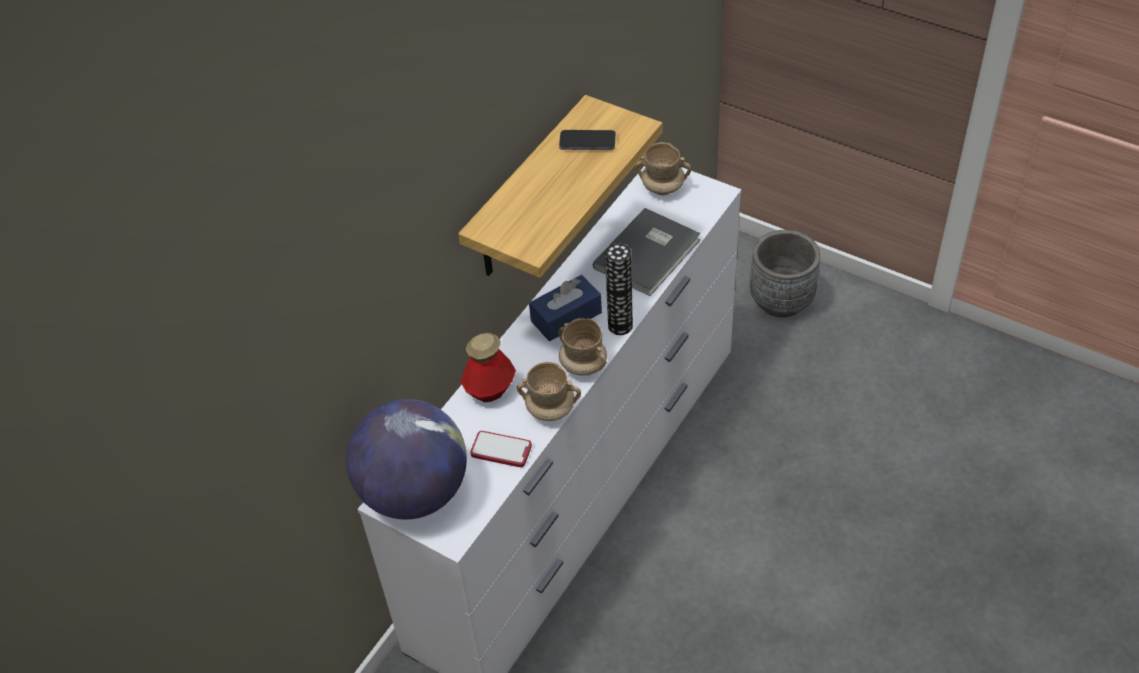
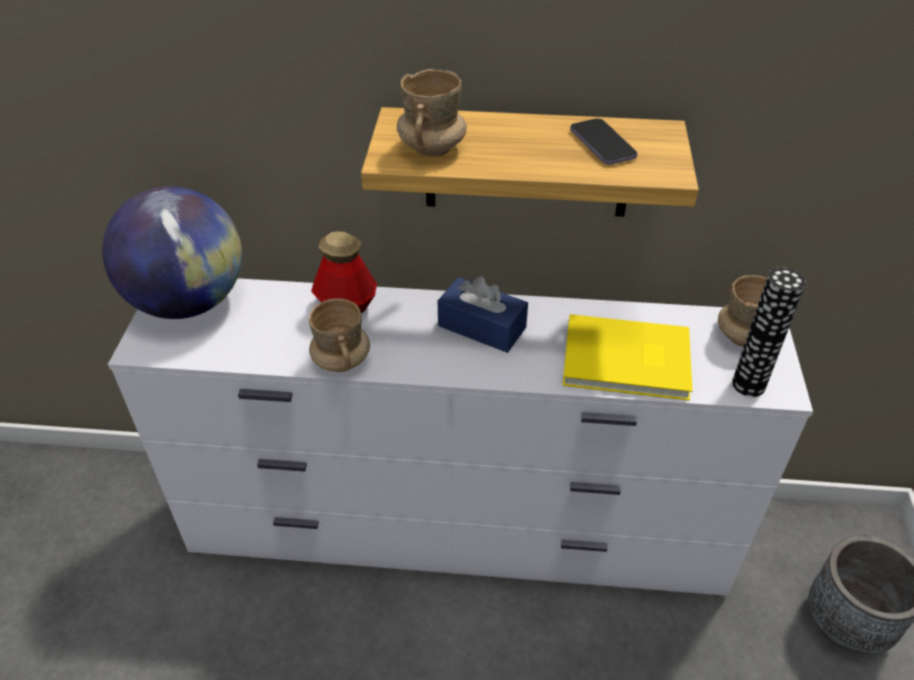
camera: 60 degrees right, 5 degrees down
(501, 450) = (267, 343): phone -> none
(583, 365) = (419, 365): beige mug -> beige mug (432, 147)
(620, 326) = (498, 375): vase -> vase (748, 384)
(650, 254) = (628, 362): grey book -> yellow book

